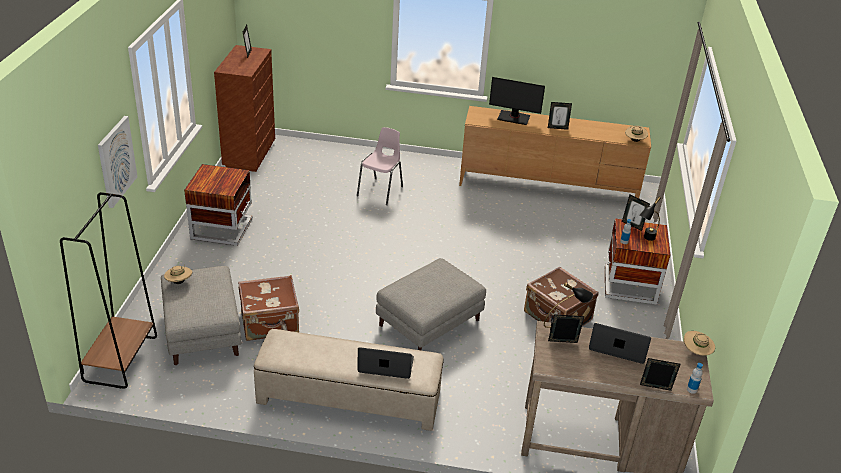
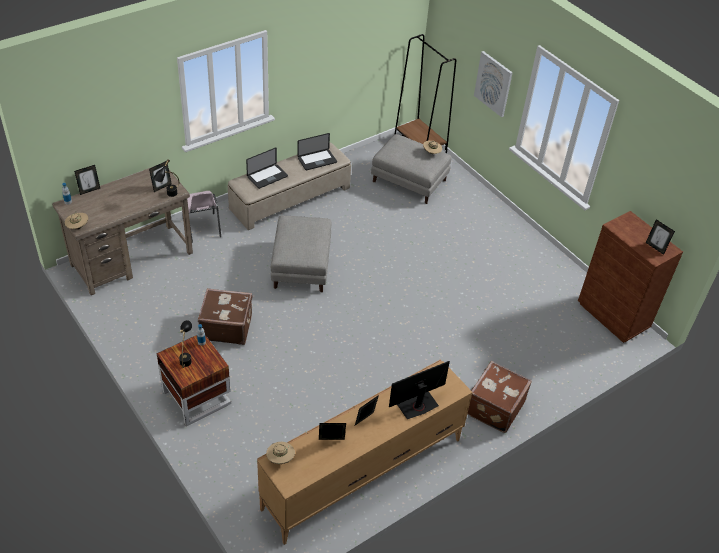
camera: 135 degrees right, 10 degrees up
(222, 228) = (511, 243): nightstand -> none
(270, 324) = (384, 207): brown suitcase -> brown suitcase (494, 407)
(381, 191) = (476, 354): pink chair -> pink chair (202, 228)
(618, 347) = (128, 203): laptop -> laptop (317, 160)
(632, 225) = (208, 366): picture frame -> picture frame (331, 441)

